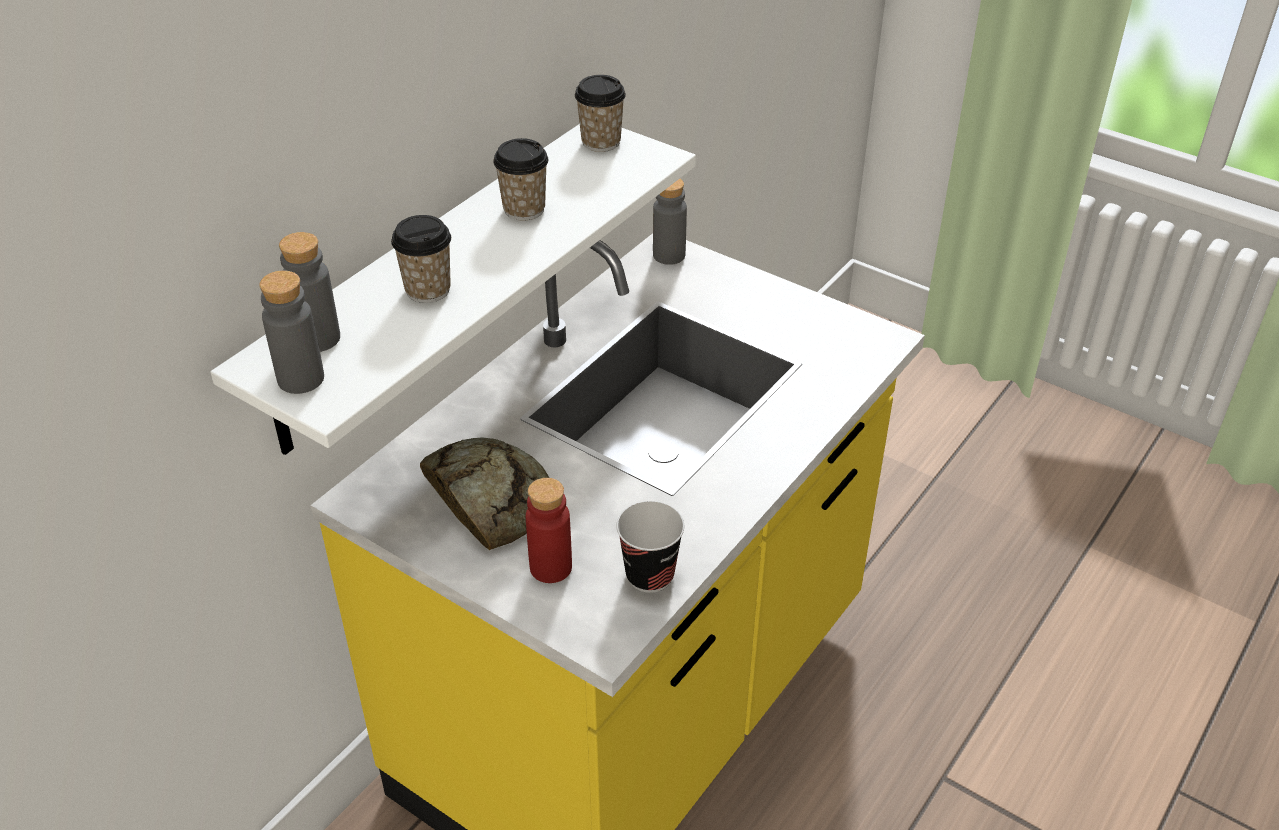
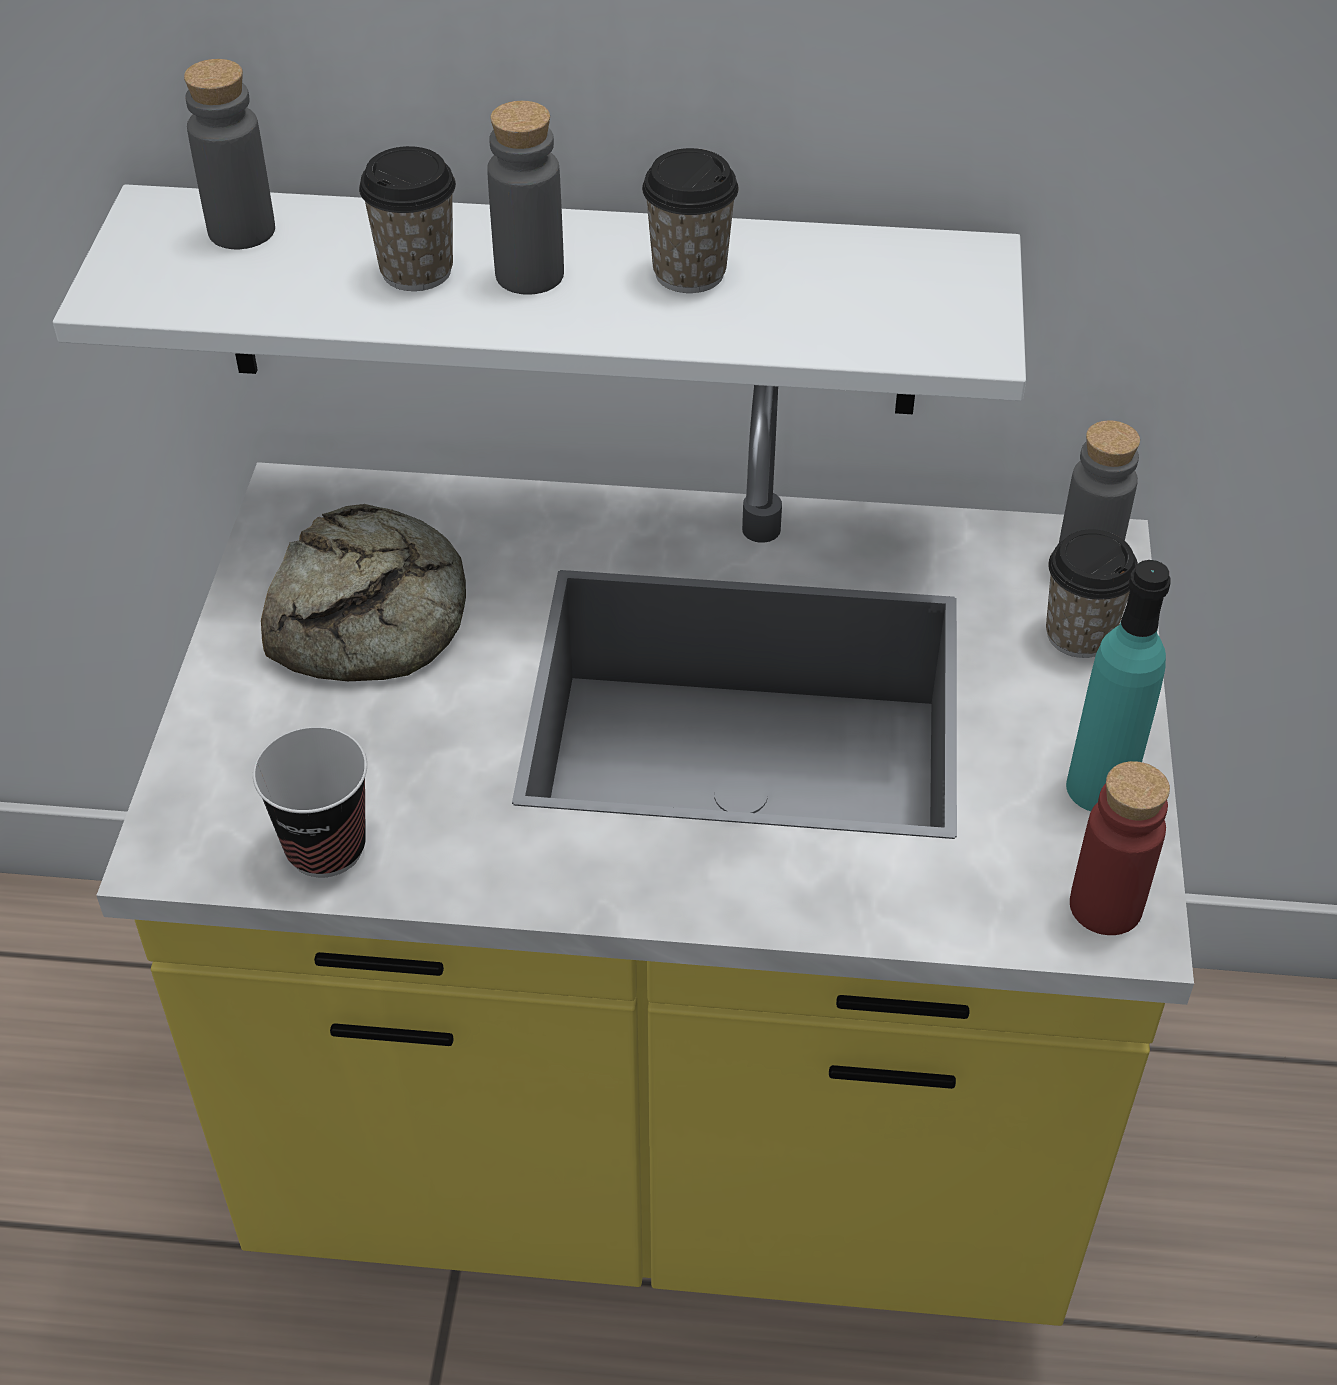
camera: 60 degrees right, 5 degrees up
(301, 379) = (149, 254): grey bottle -> grey bottle (529, 275)
(551, 567) = (279, 735): red bottle -> red bottle (1105, 906)
(601, 142) = (950, 271): cup -> cup (1079, 635)
(805, 312) = (1099, 788): none -> turquoise bottle

